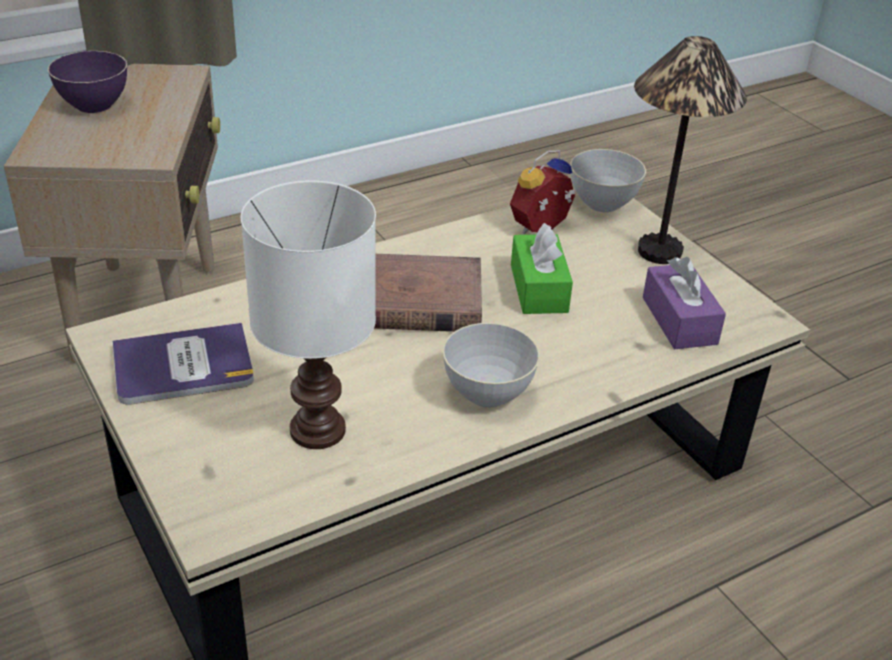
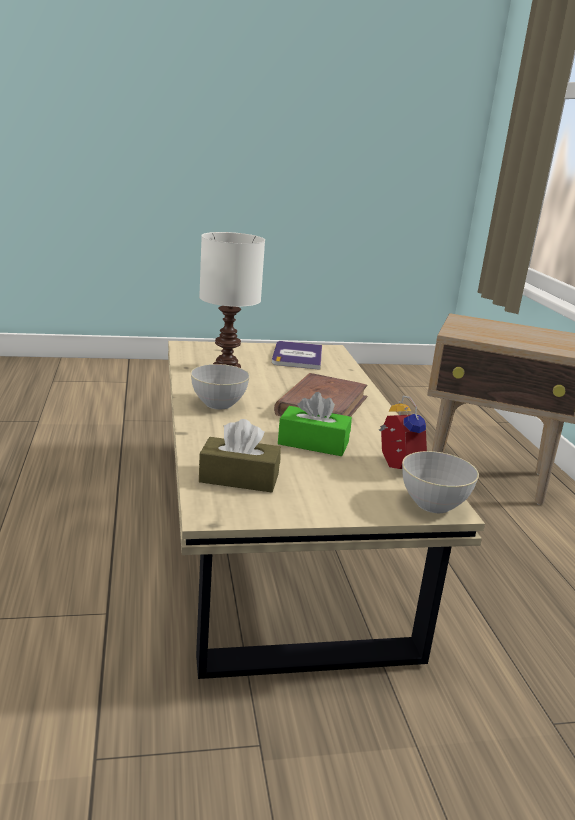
camera: 110 degrees right, 15 degrees down
(94, 105) = (524, 332): purple bowl -> none
(658, 252) = (339, 503): table lamp -> none
(679, 320) = (239, 478): purple tissue box -> brown tissue box

